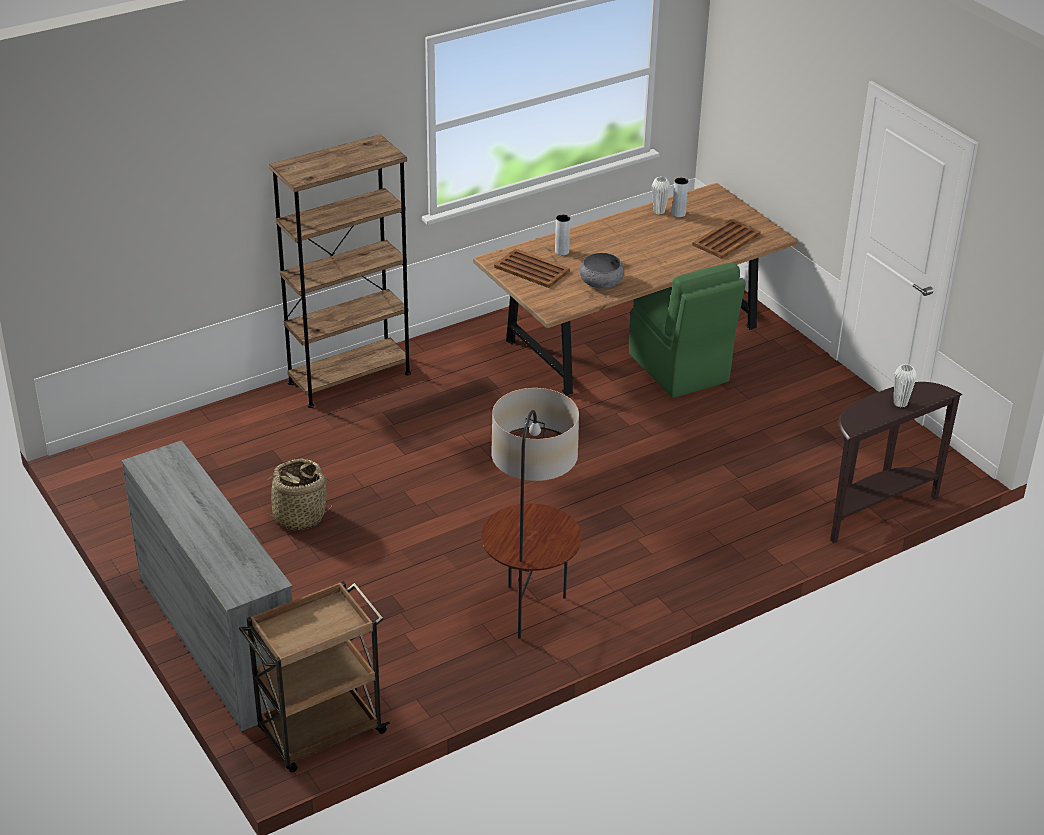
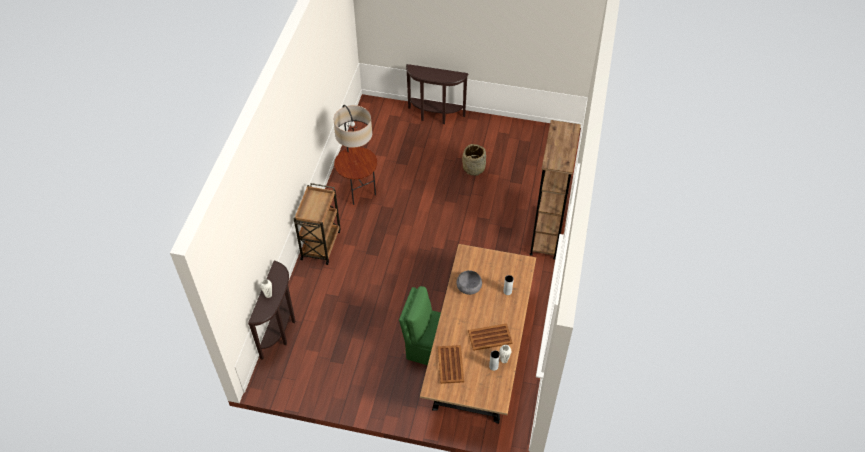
camera: 135 degrees right, 15 degrees up
(218, 639) = (435, 116): grey dresser -> brown console table
(319, 732) = (370, 114): brown cart -> brown cart (321, 244)
(531, 269) = (504, 269): brown tray -> brown tray (490, 337)

